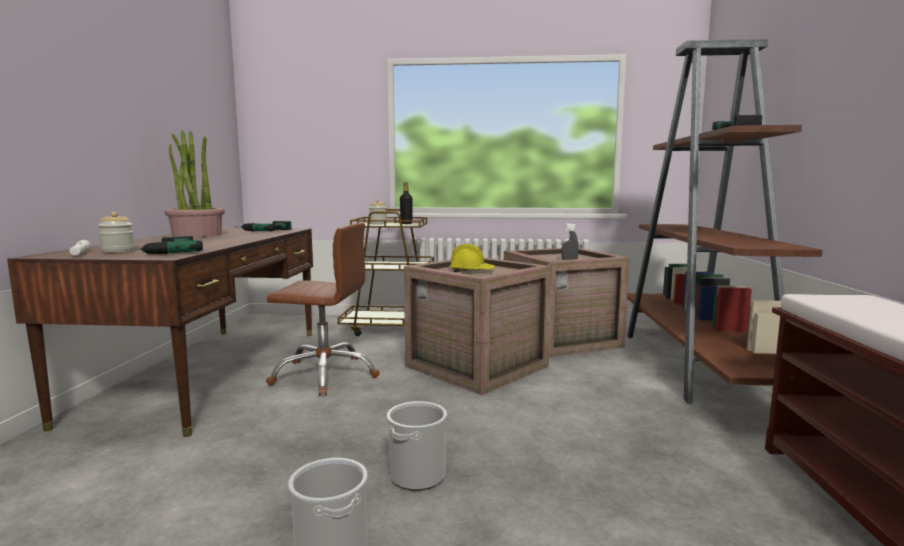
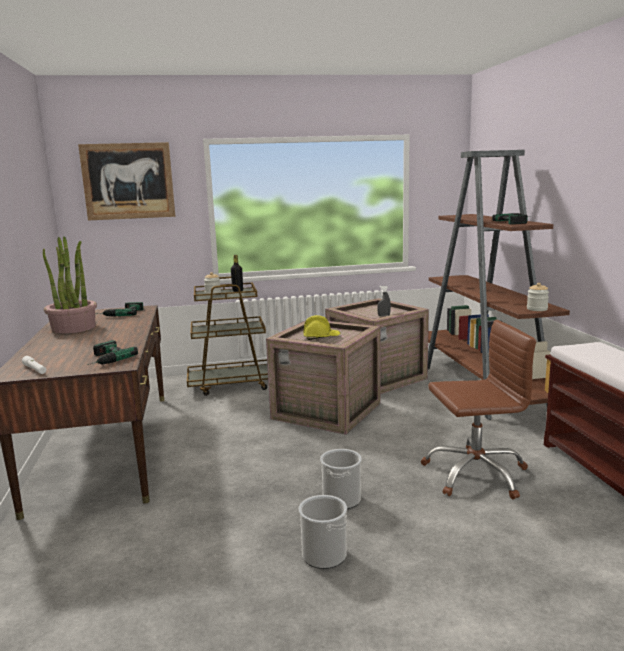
camera: 15 degrees left, 5 degrees up
(118, 251) = (59, 362): jar -> jar (537, 309)
(308, 103) = (128, 181): none -> picture
(325, 374) = (210, 435): brown office chair -> brown office chair (475, 473)

